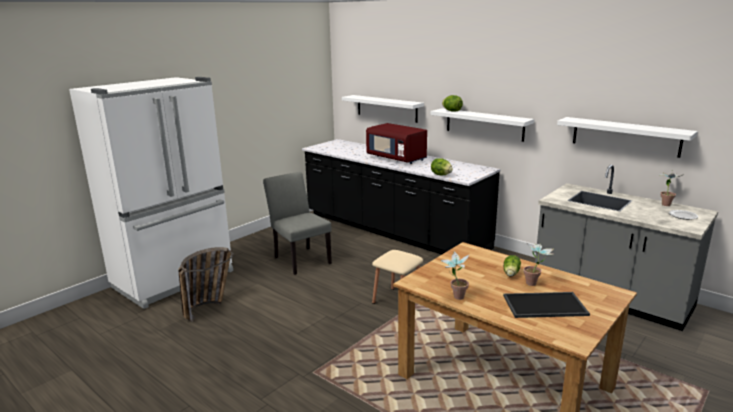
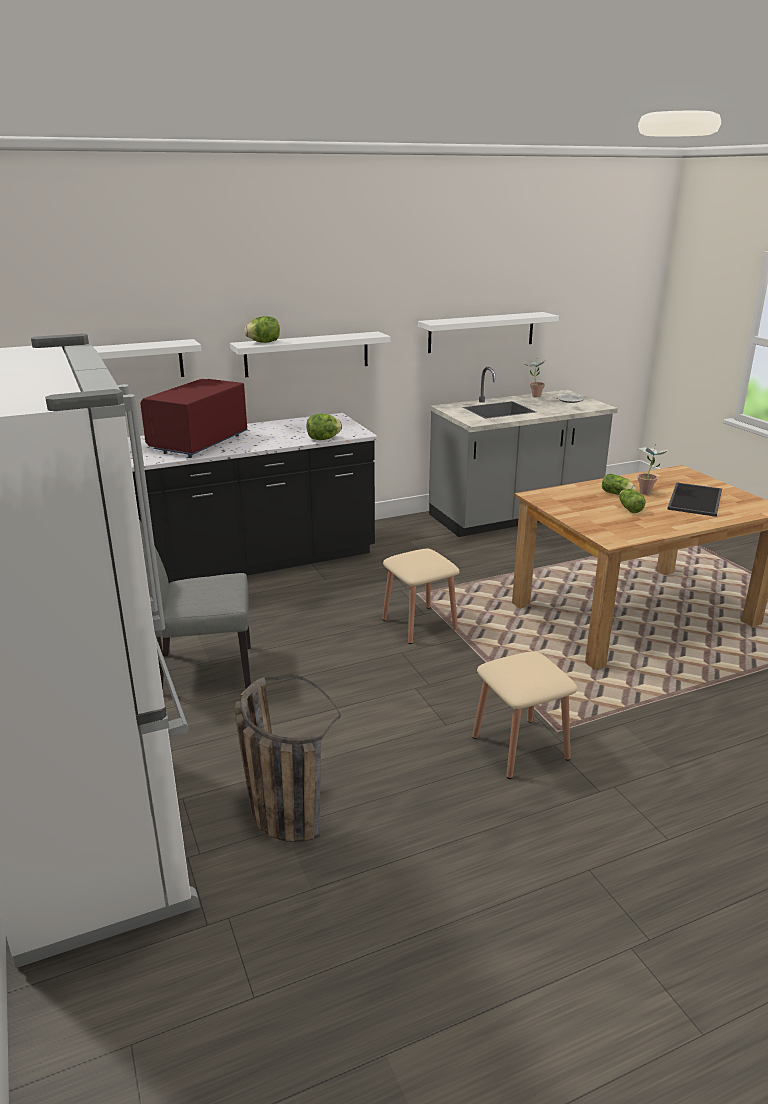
camera: 65 degrees left, 5 degrees up
(289, 362) = (520, 747): none -> beige stool
(396, 158) = (199, 443): red microwave -> red microwave turned 135 degrees clockwise
(455, 297) = (660, 529): potted plant -> none
(485, 281) = (629, 508): none -> lettuce

